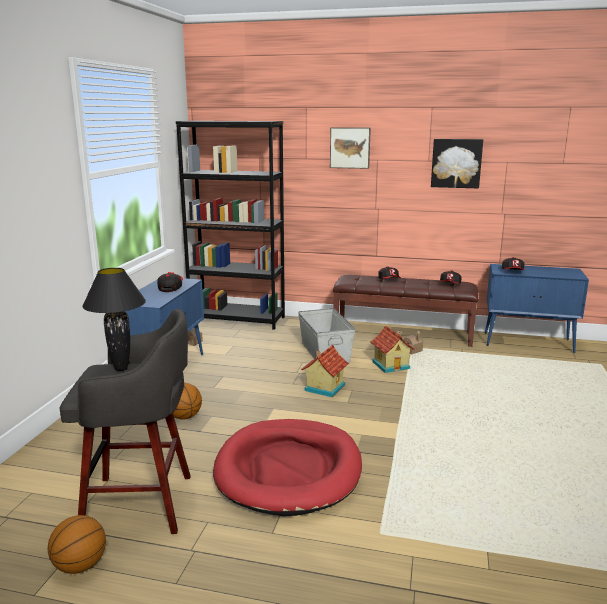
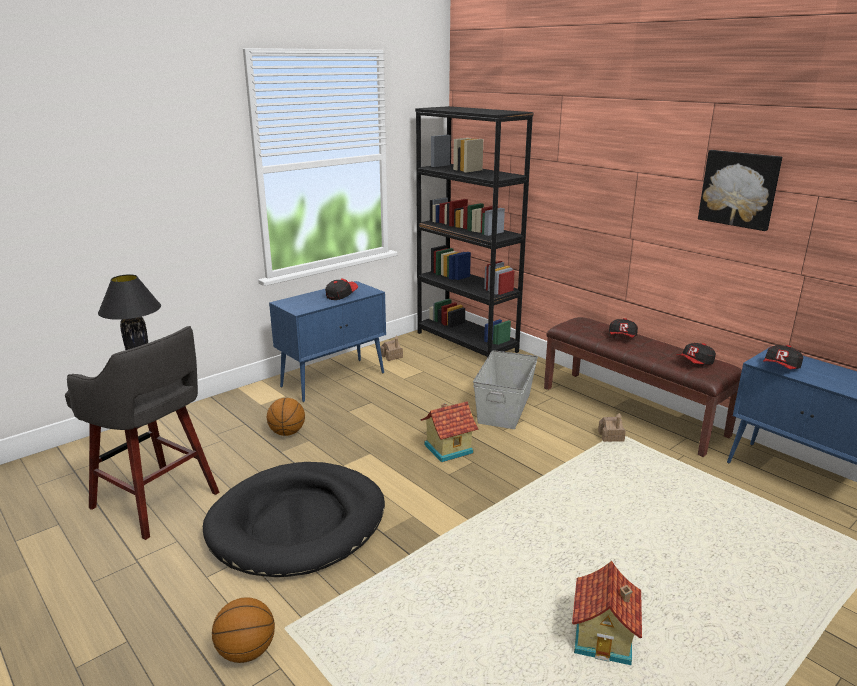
camera: 35 degrees right, 5 degrees up
(80, 566) = (62, 533): basketball -> basketball (246, 651)
(289, 470) = (298, 523): red dog bed -> black dog bed
(350, 147) = (605, 152): picture -> none
(391, 365) = (559, 447): toy house -> toy house (605, 638)

